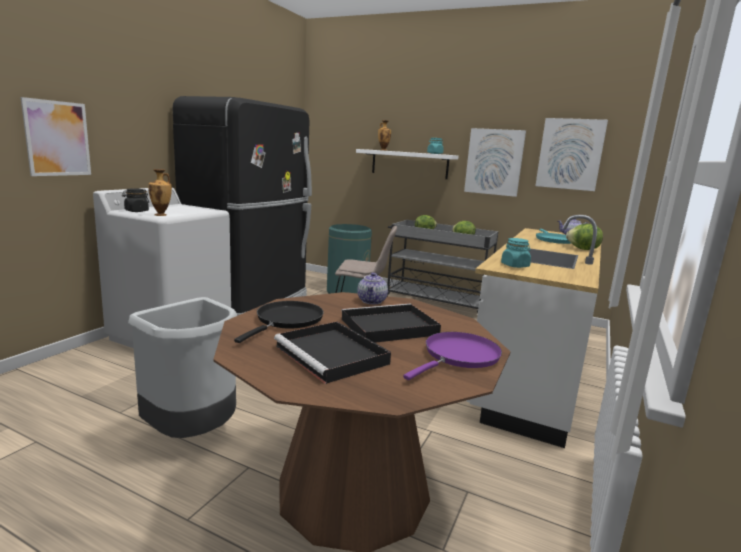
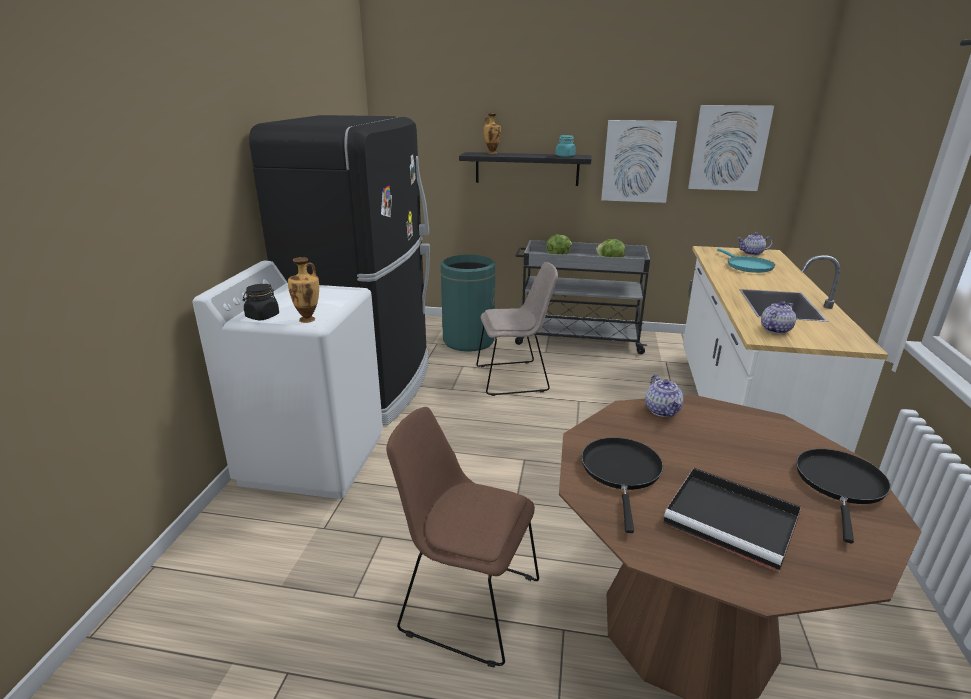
camera: 15 degrees left, 10 degrees up
(57, 138) = (138, 235): picture -> none
(193, 433) = (466, 602): grey trash can -> brown chair
(387, 327) = (727, 454): black tray -> none
(409, 164) = (527, 169): white shelf -> black shelf
(458, 356) = (840, 485): purple frying pan -> black frying pan
(515, 266) = (775, 329): turquoise jar -> teapot
(583, 249) = (793, 280): lettuce -> none

